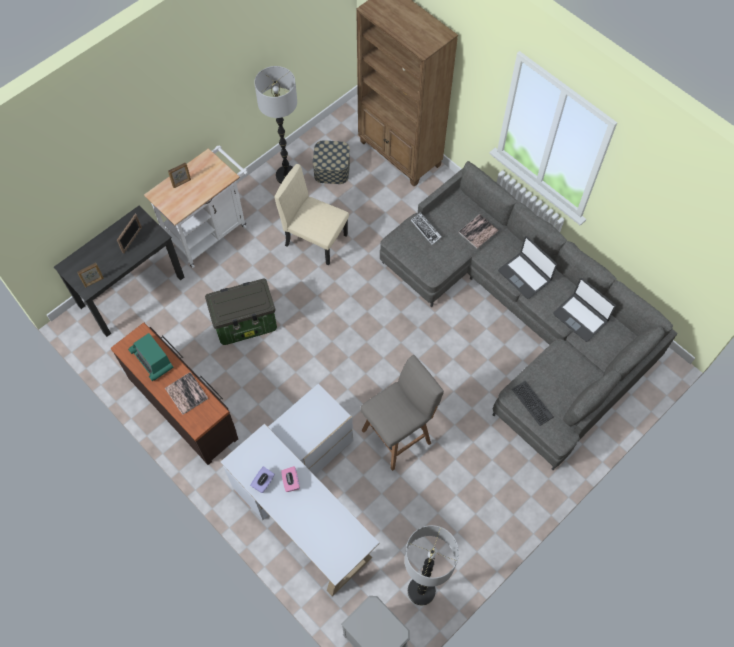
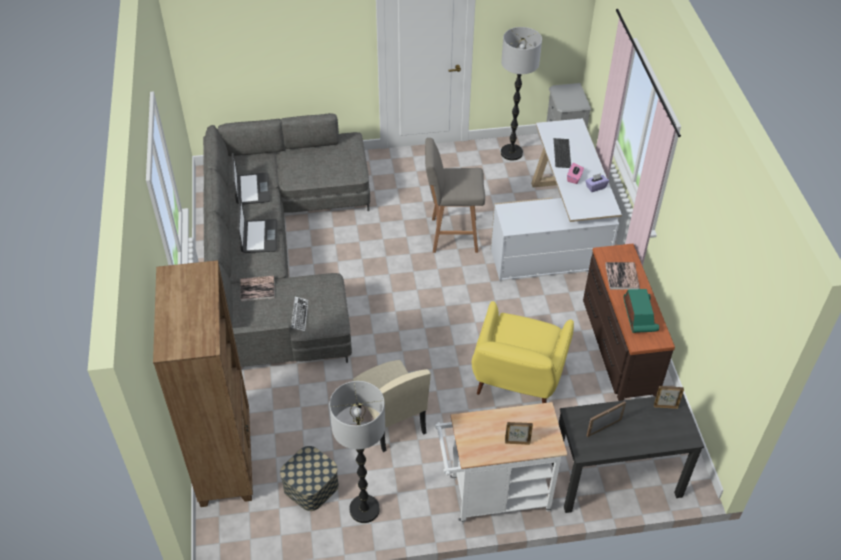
camera: 145 degrees left, 15 degrees down
(246, 324) = (517, 381): storage box -> yellow armchair
(532, 403) = (348, 162): keyboard -> keyboard (562, 153)

